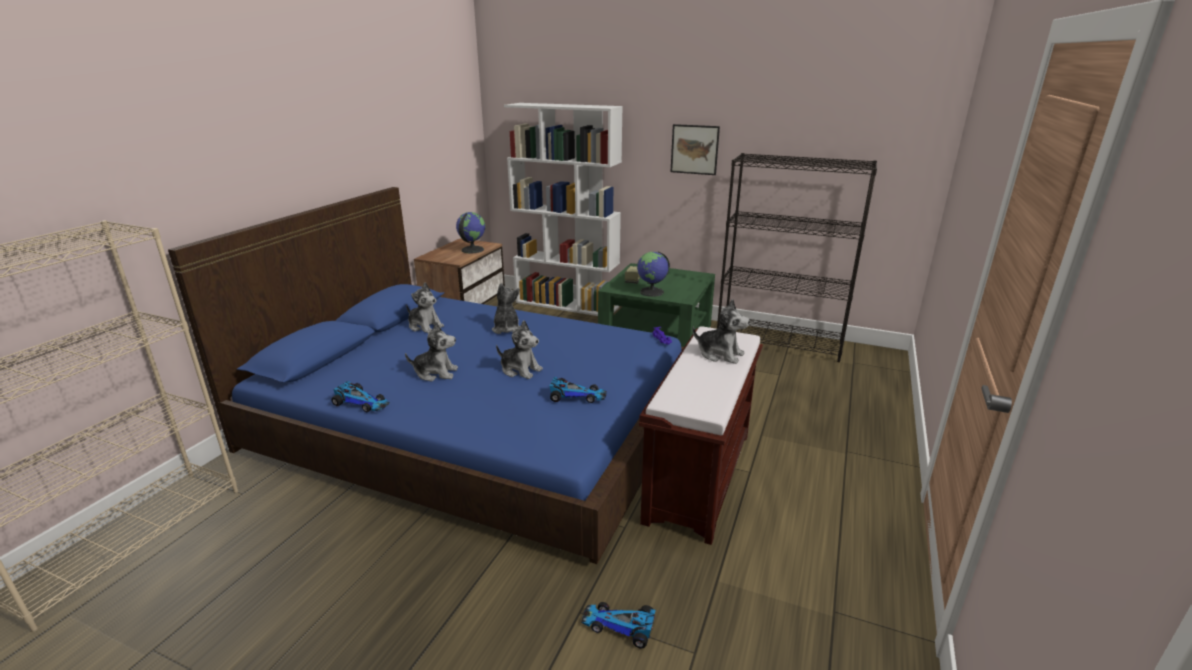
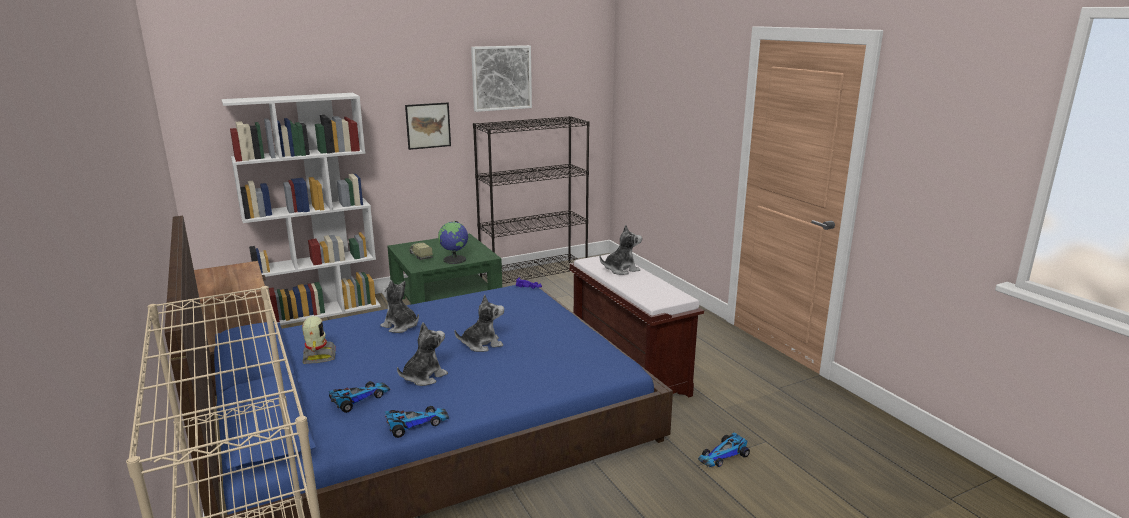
camera: 50 degrees left, 5 degrees down
(425, 326) = (318, 356): plush toy -> toy robot
(472, 250) = (240, 275): globe -> none
(576, 395) = (557, 338): toy car -> toy car (358, 399)
(789, 103) = (501, 78): none -> picture

